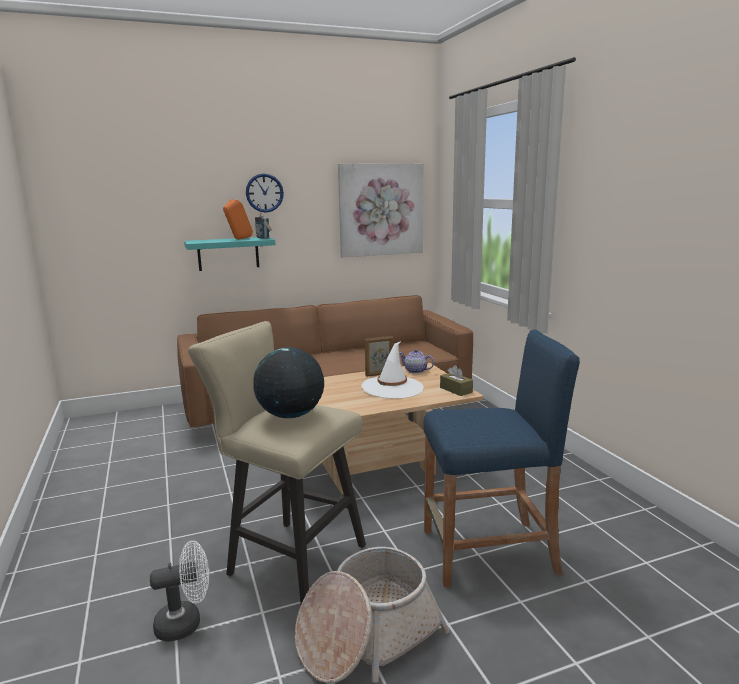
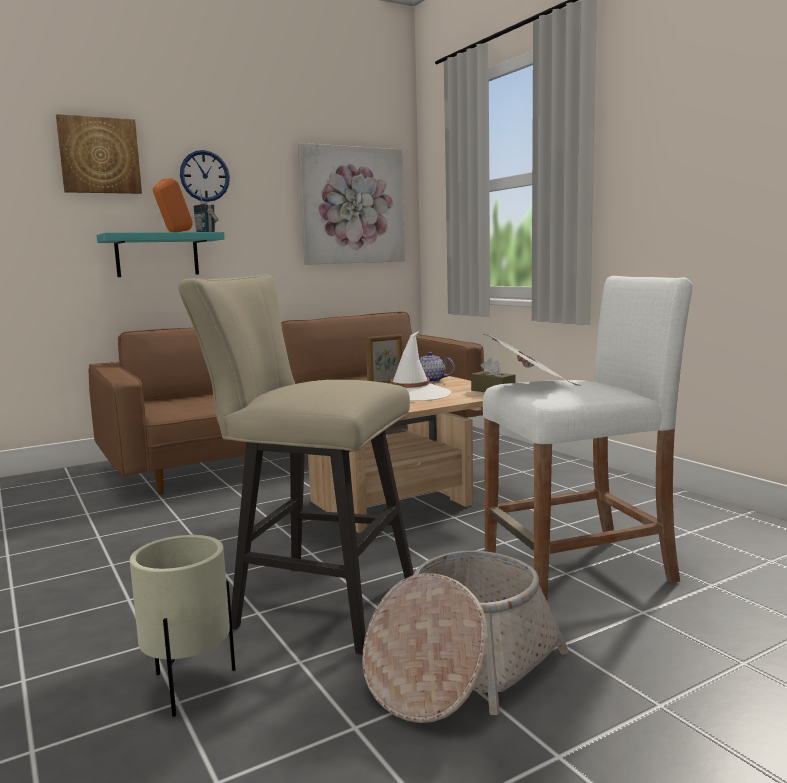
camera: 10 degrees left, 5 degrees down
(186, 182) = (99, 155): none -> picture
(186, 623) = (189, 686): white fan -> beige planter
(290, 415) = (320, 384): globe -> none
(456, 418) = (532, 385): none -> newspaper
(489, 552) = (578, 570): blue stool -> white stool

